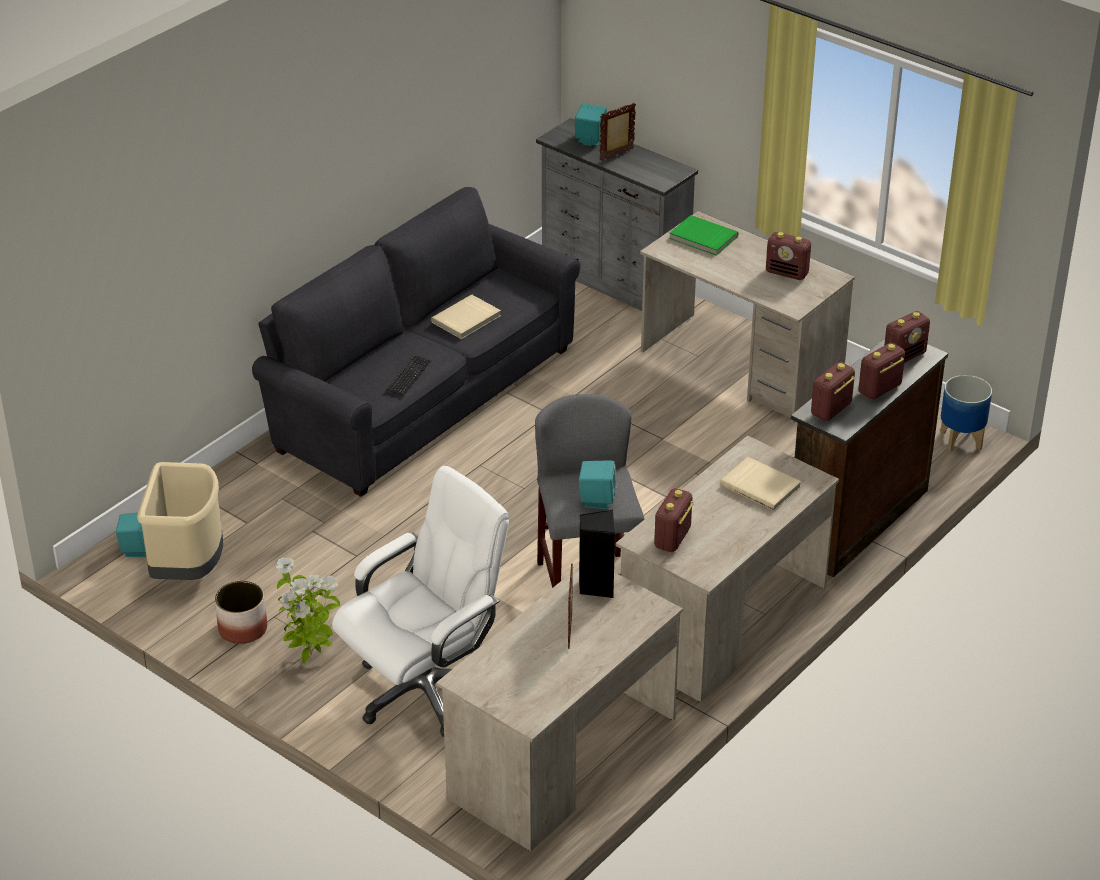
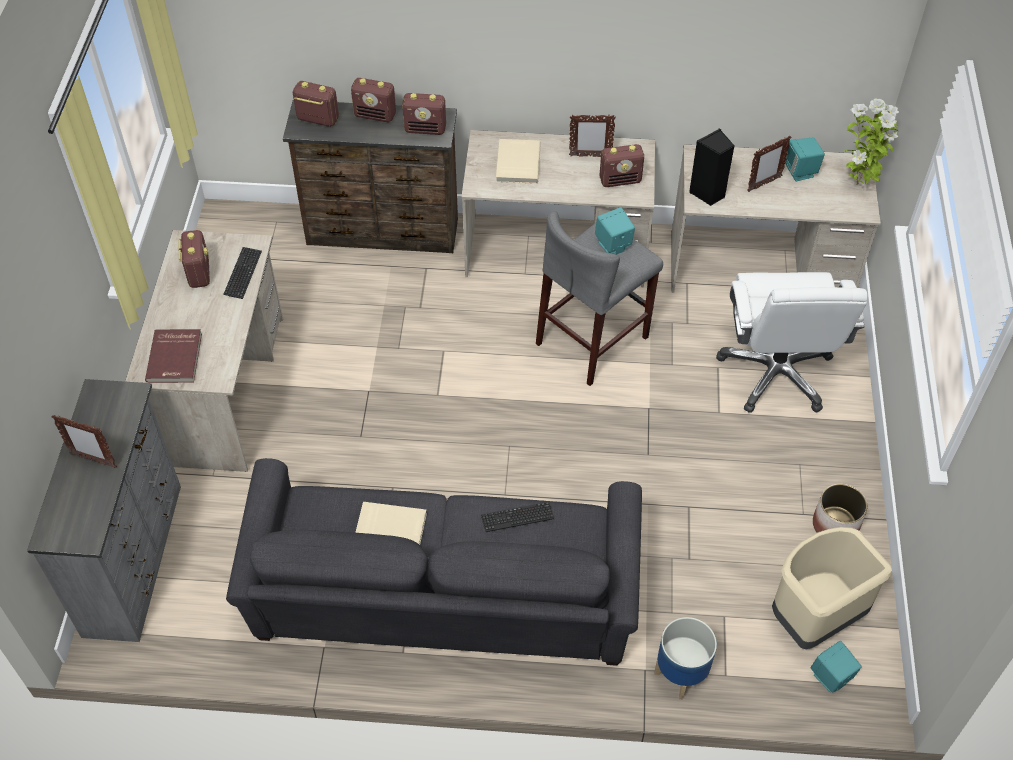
camera: 125 degrees left, 15 degrees up
(310, 657) = (817, 460): potted plant -> potted plant (858, 184)
(425, 688) = (776, 373): white office chair -> white office chair turned 105 degrees counterclockwise
(590, 139) = (71, 502): turquoise speaker -> turquoise speaker (800, 172)
(703, 238) = (176, 358): green book -> red book
(726, 536) = (590, 156): none -> picture frame
(765, 292) = (243, 273): none -> keyboard
(960, 440) = (233, 217): planter -> planter (680, 675)

